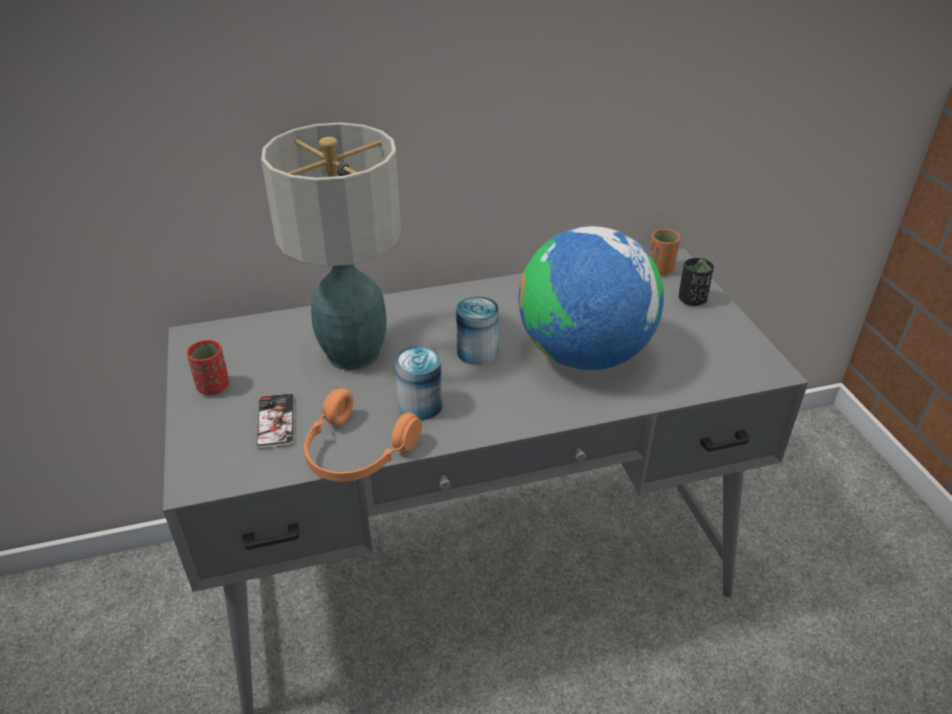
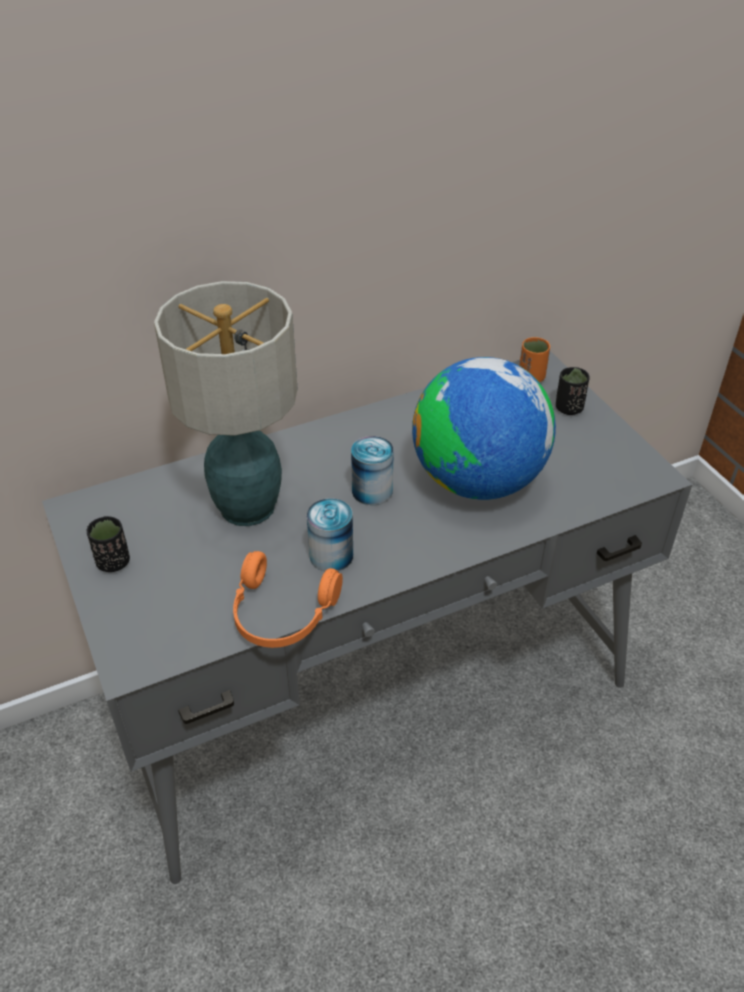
camera: 10 degrees left, 5 degrees up
(213, 386) = (113, 562): red cup -> black cup
(276, 421) = (191, 592): phone -> none

